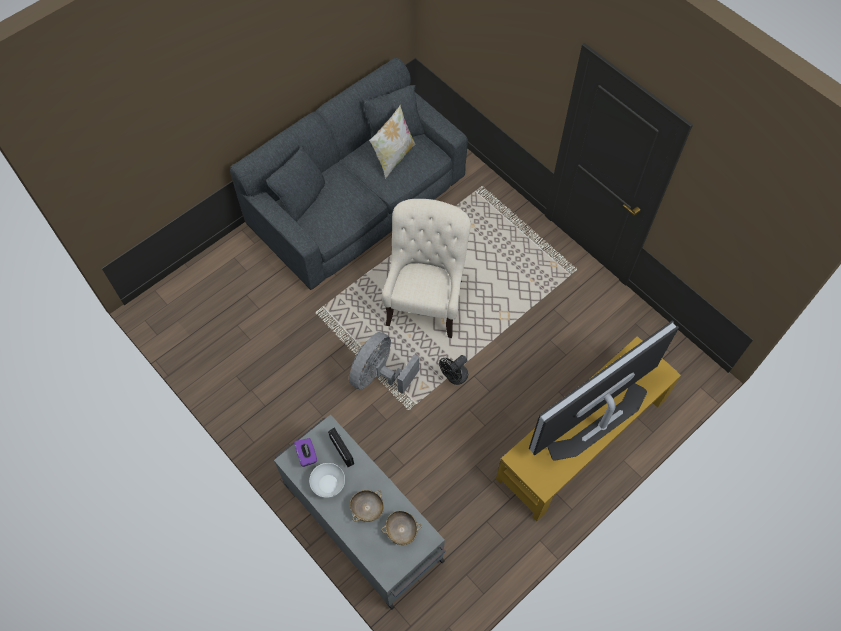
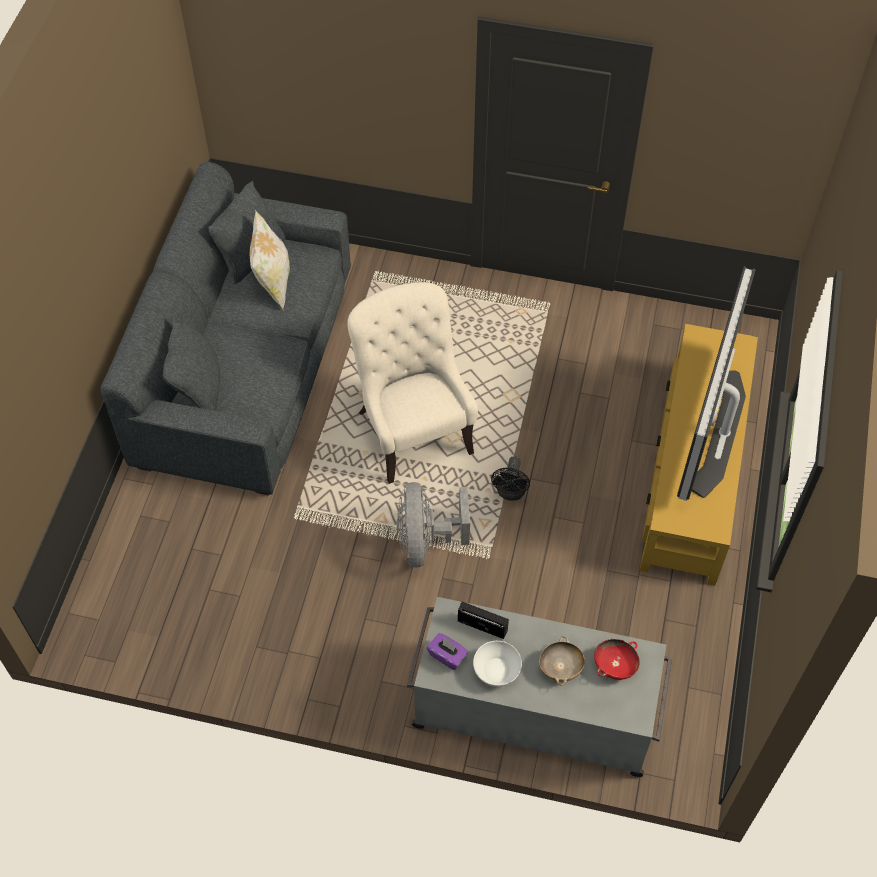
camera: 35 degrees left, 5 degrees down
(401, 530) = (615, 665): beige bowl -> red bowl

